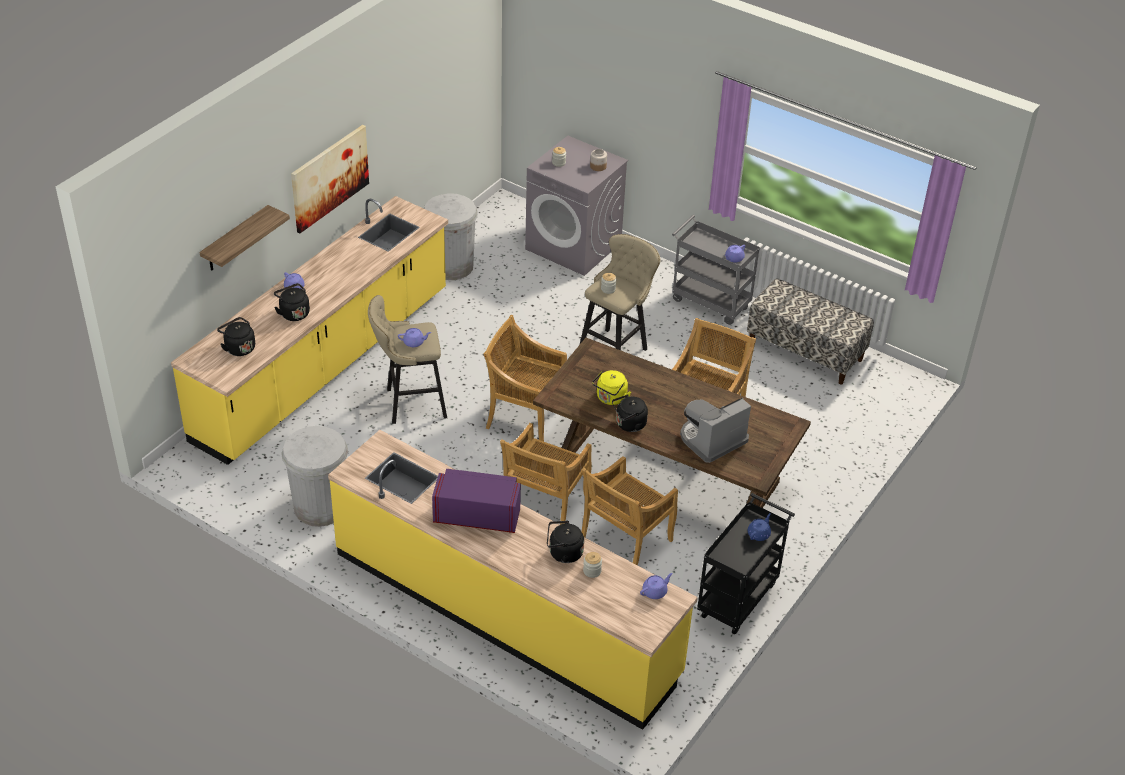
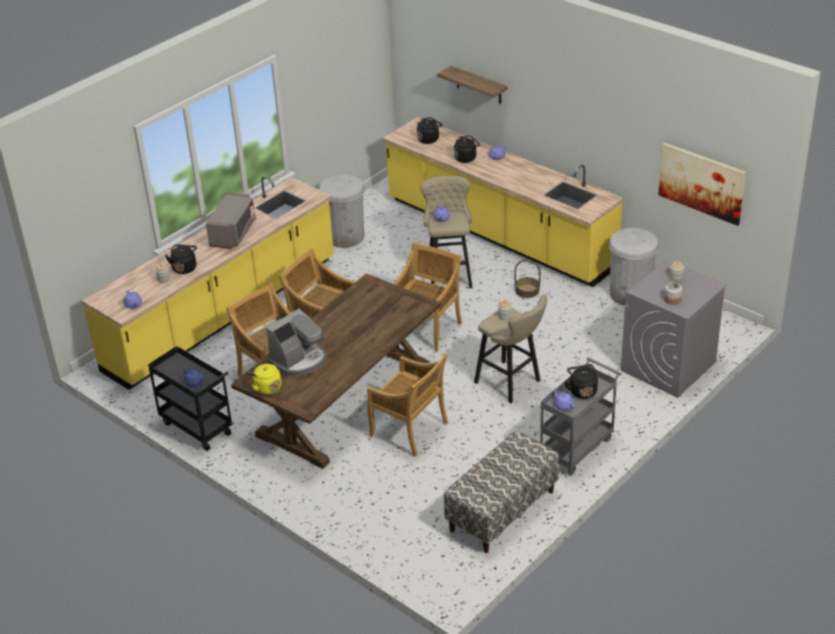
camera: 100 degrees right, 5 degrees down
(329, 177) = (564, 120): picture -> picture (701, 183)
(446, 340) = (527, 291): none -> basket
(477, 515) = (233, 233): purple microwave -> grey microwave
(610, 399) = (360, 310): yellow kettle -> yellow kettle (266, 387)
(629, 425) = (327, 318): black kettle -> black kettle (582, 390)
(711, 440) = (299, 360): coffee machine -> coffee machine turned 75 degrees clockwise

